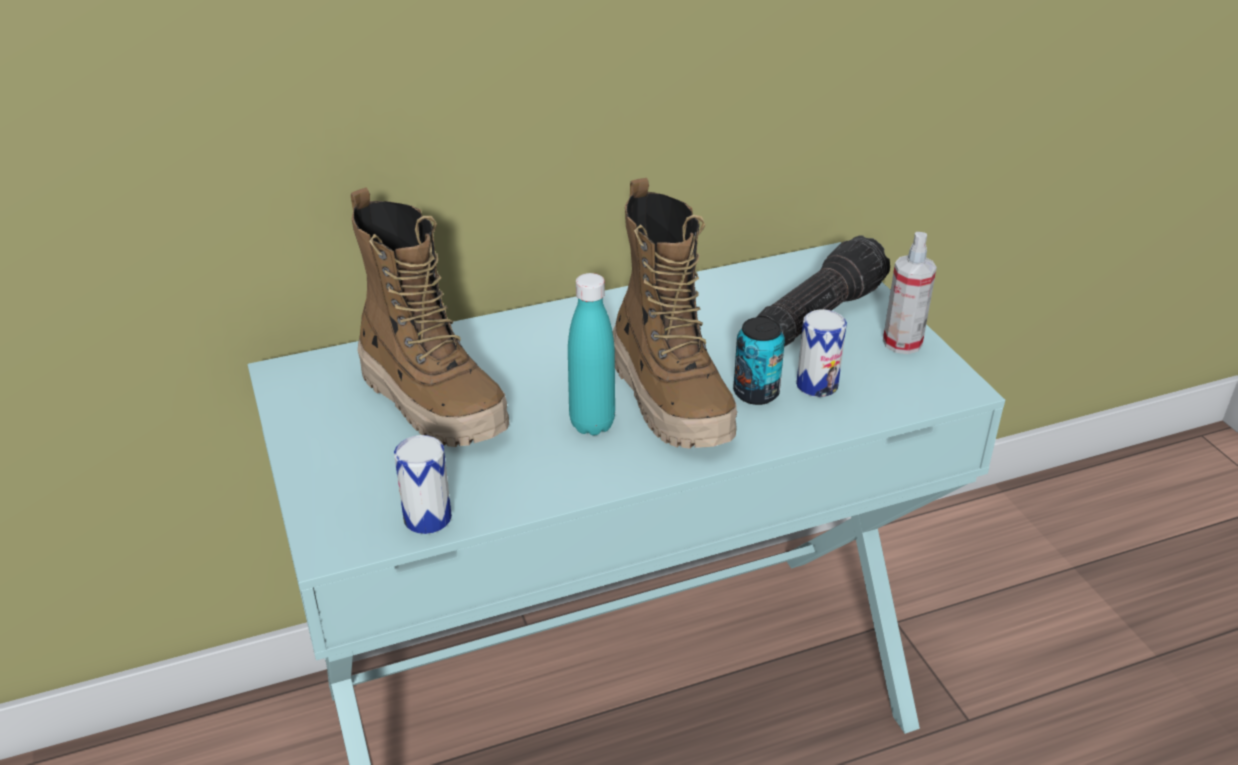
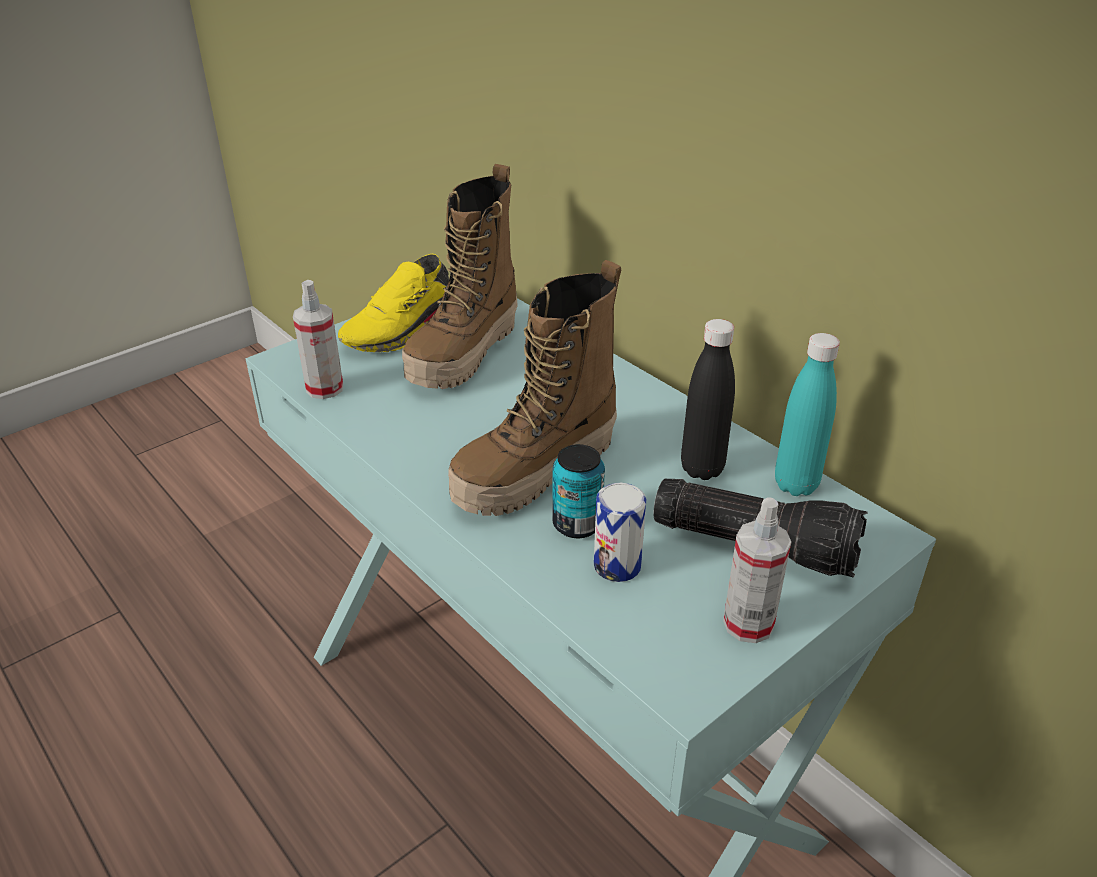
camera: 70 degrees right, 0 degrees up
(342, 436) = (405, 329): none -> yellow shoe
(427, 518) = (325, 388): can -> spray bottle
(592, 424) = (475, 436): turquoise bottle -> turquoise bottle (796, 484)
(713, 312) = (702, 469): none -> black bottle

